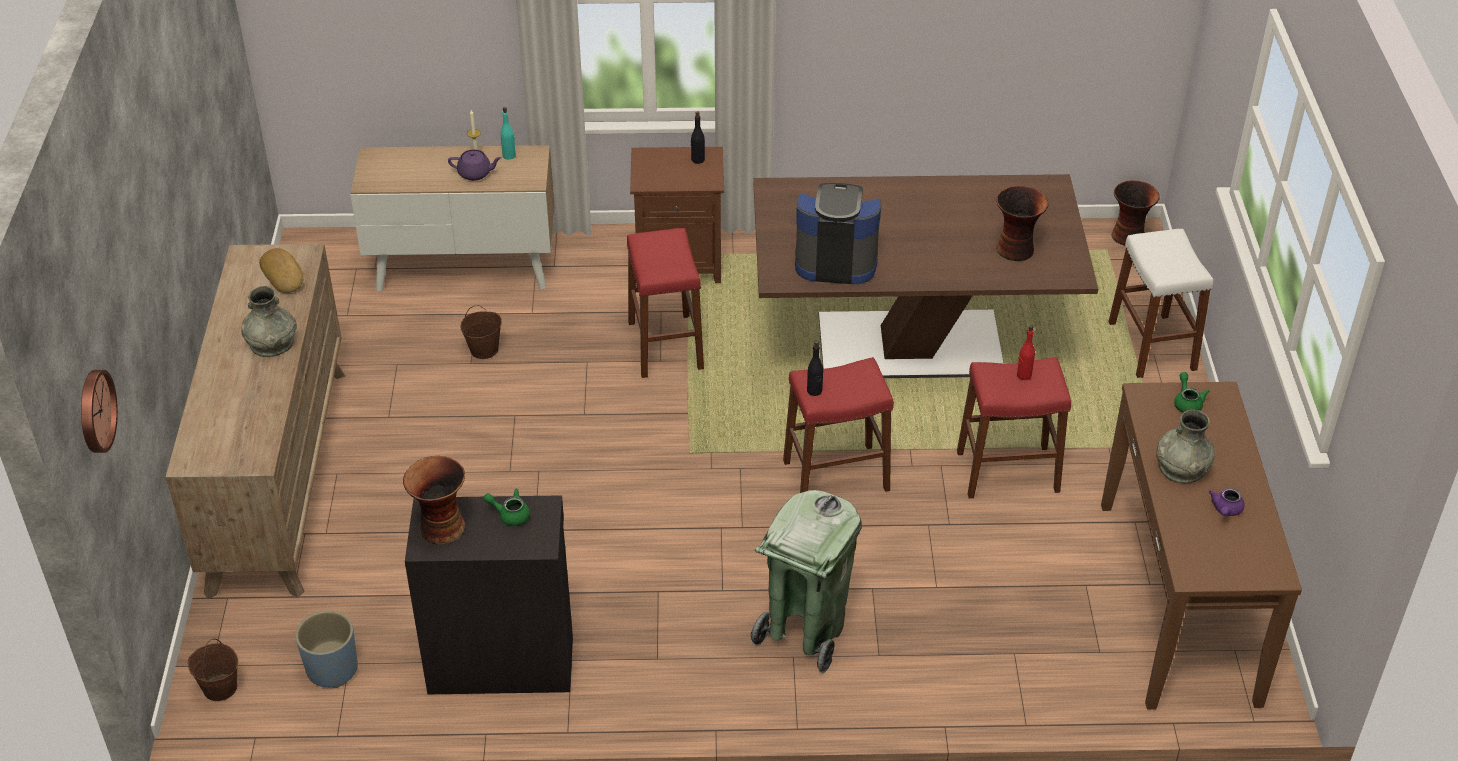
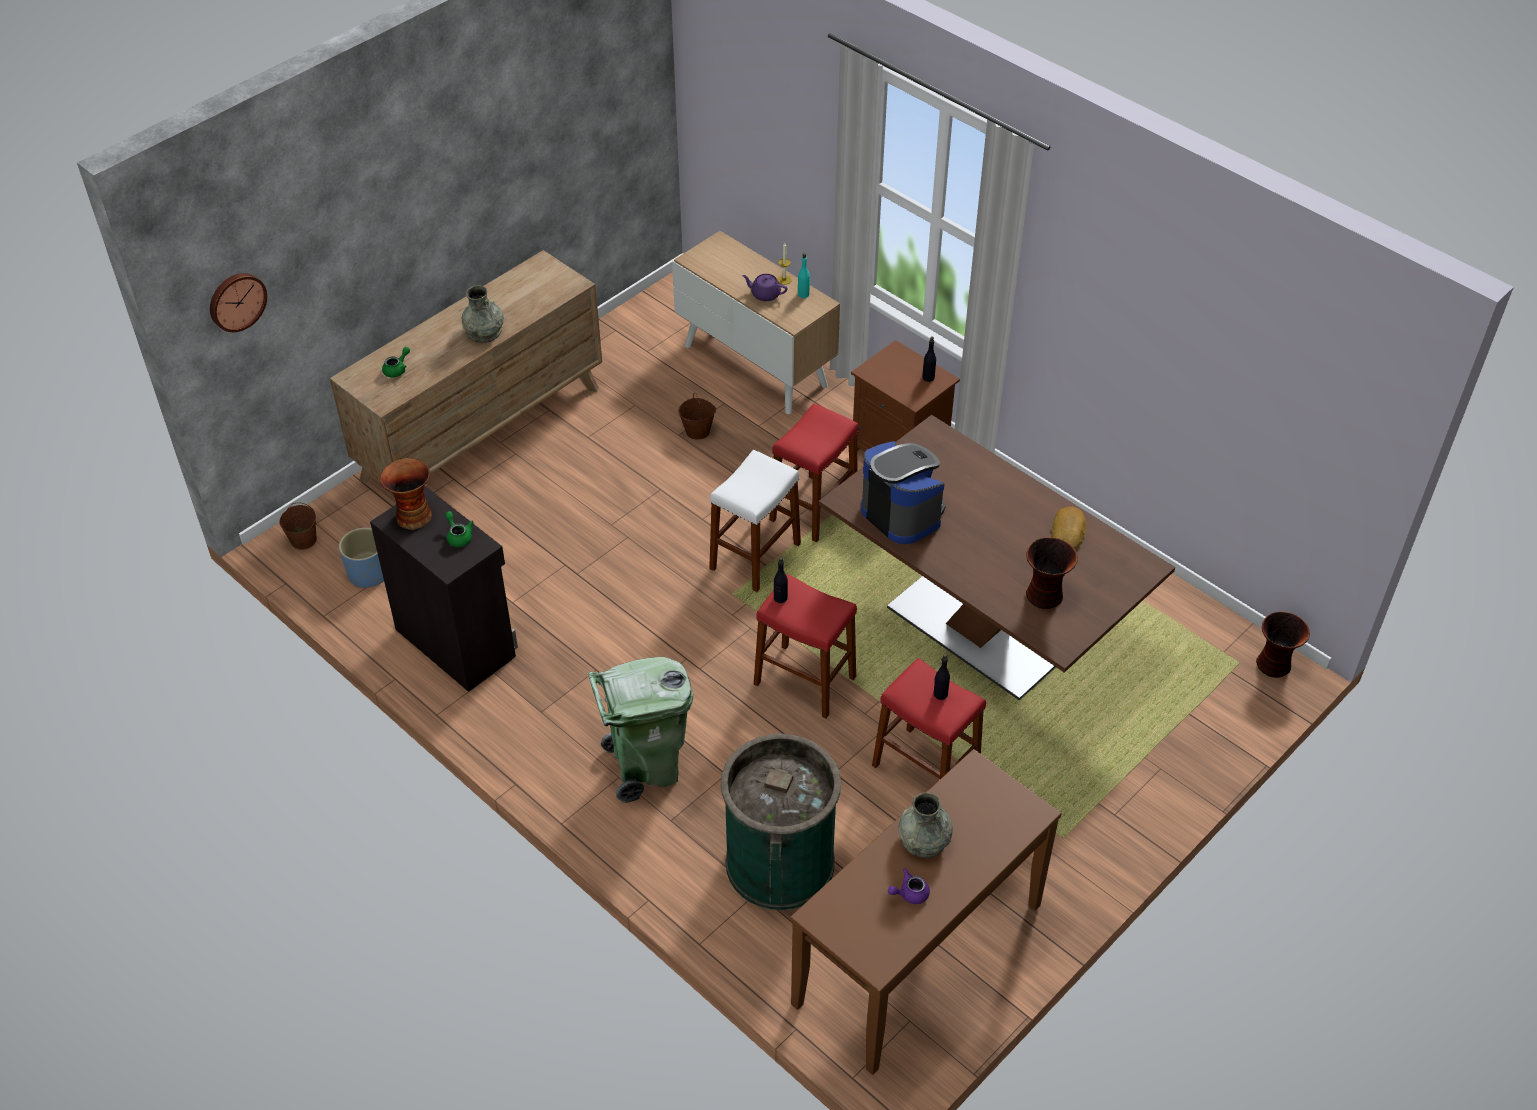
camera: 45 degrees right, 5 degrees up
(283, 274) = (546, 290): bread -> bread (1068, 533)
(475, 174) = (765, 294): purple teapot -> purple teapot turned 150 degrees clockwise
(1000, 618) = (780, 862): none -> green trash can
(1023, 375) = (940, 694): red bottle -> black bottle
(1152, 346) = (1168, 761): white stool -> white stool (755, 556)
(1187, 402) = (999, 798): green teapot -> green teapot (397, 369)

